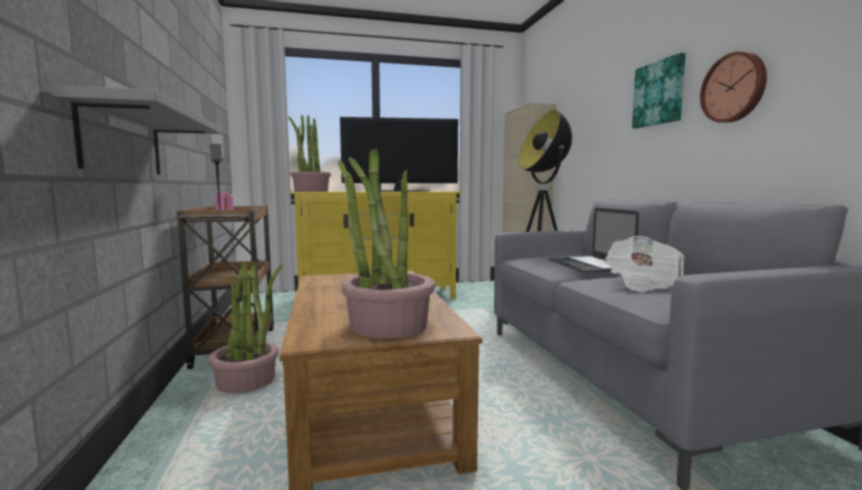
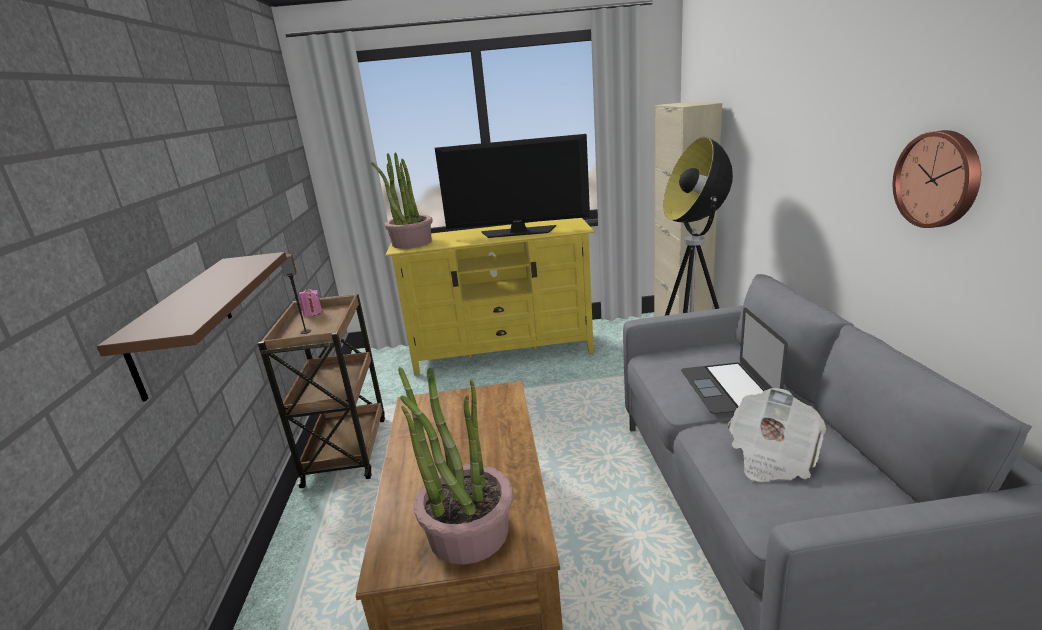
camera: 10 degrees right, 15 degrees up
(123, 141) = (183, 323): grey shelf -> brown shelf
(246, 381) = (356, 511): potted plant -> none
(659, 93) = (847, 144): picture -> none

